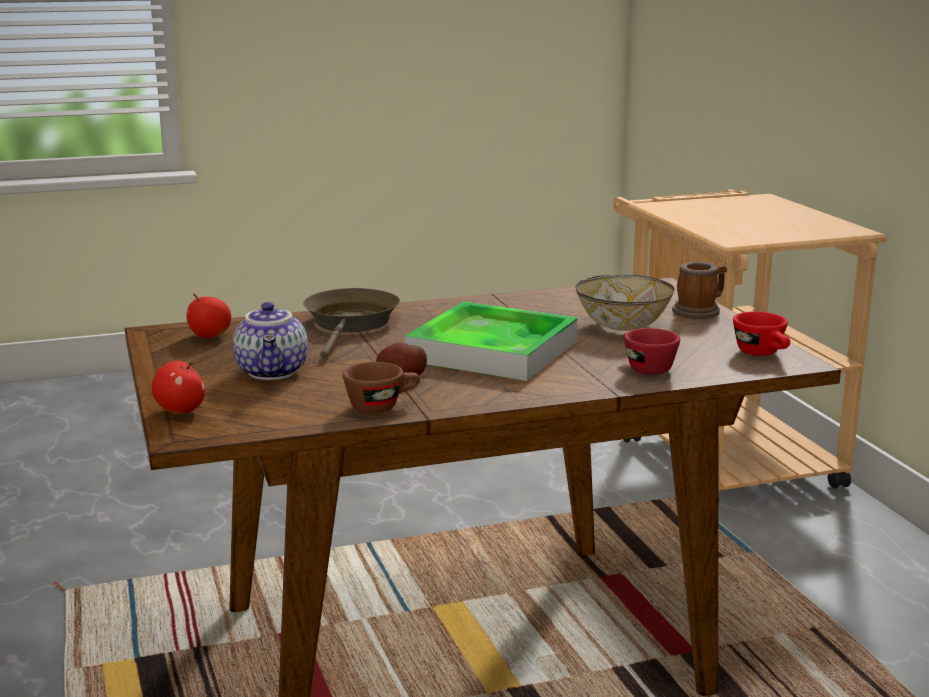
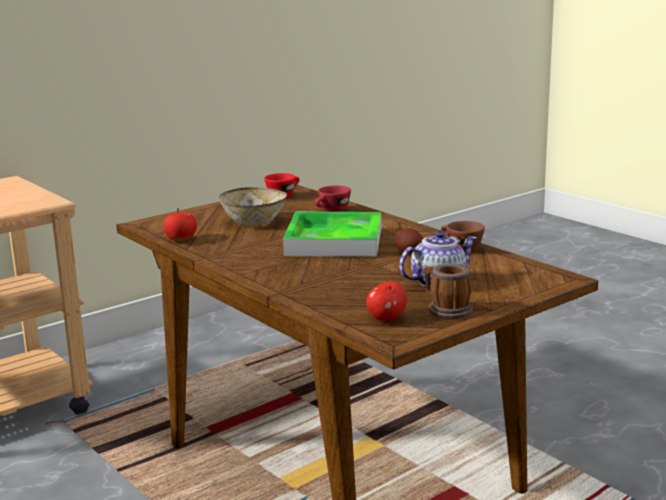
camera: 110 degrees left, 0 degrees up
(180, 411) = (534, 288): apple -> apple (181, 240)
(351, 324) = (312, 284): brown frying pan -> none
(700, 311) = (206, 211): mug -> mug (445, 309)

